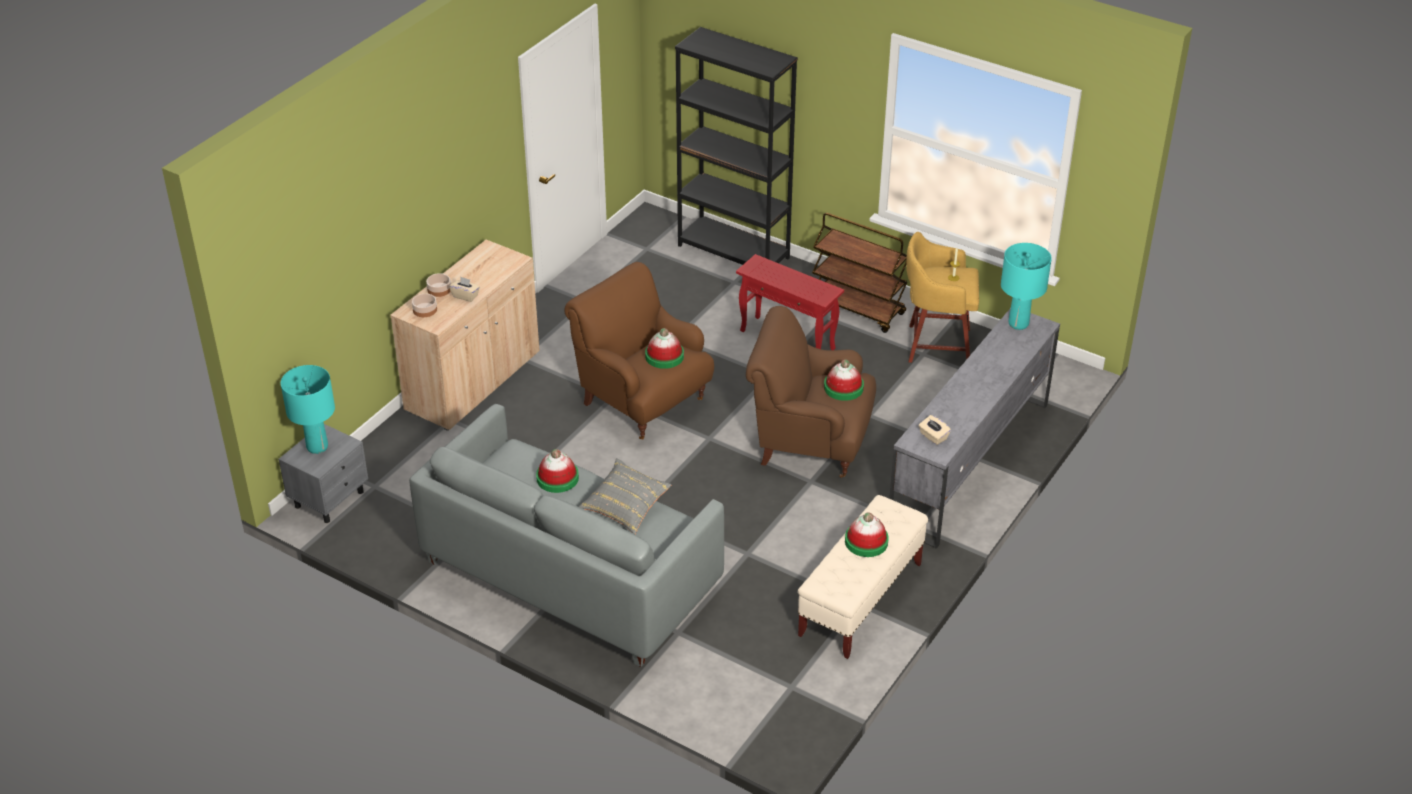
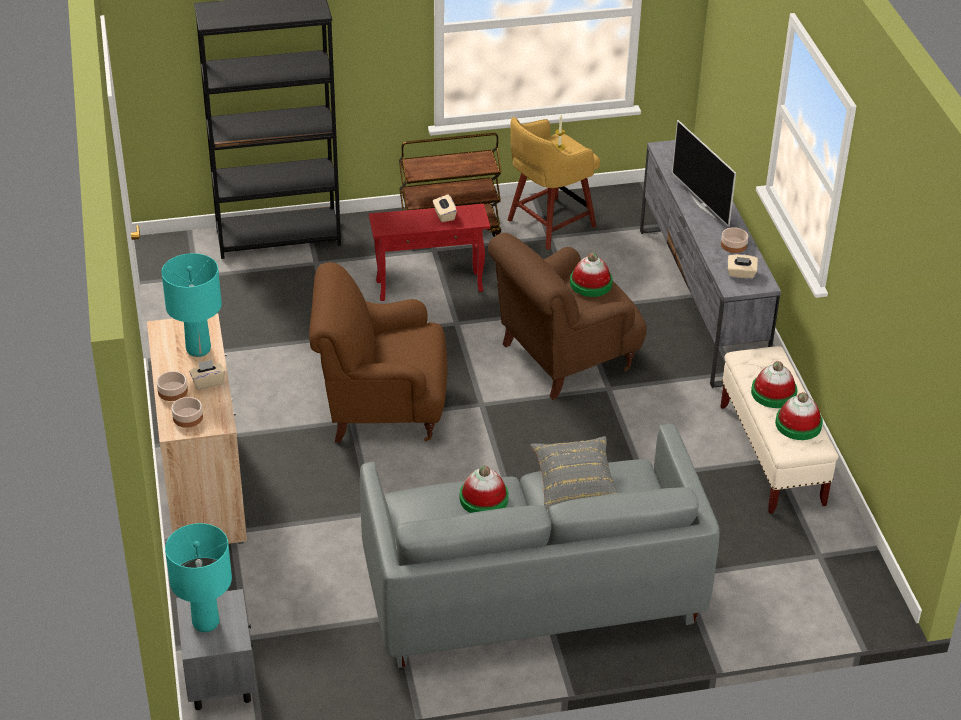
camera: 45 degrees left, 0 degrees up
(664, 356) = (412, 343): hat -> hat (798, 424)
(804, 282) = (444, 215): none -> beige tissue box
(960, 414) = (733, 245): none -> bowl
(982, 373) = (703, 205): none -> television
(1018, 323) = (671, 153): turquoise table lamp -> turquoise table lamp (198, 349)

